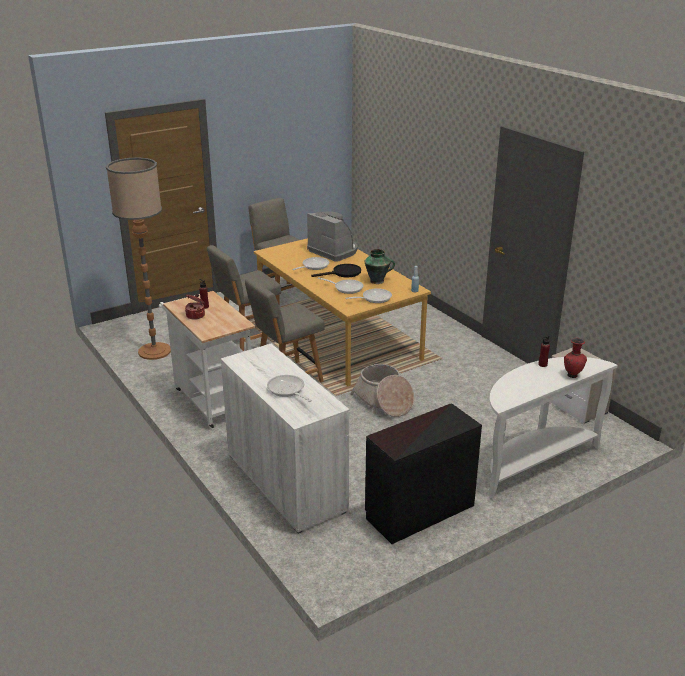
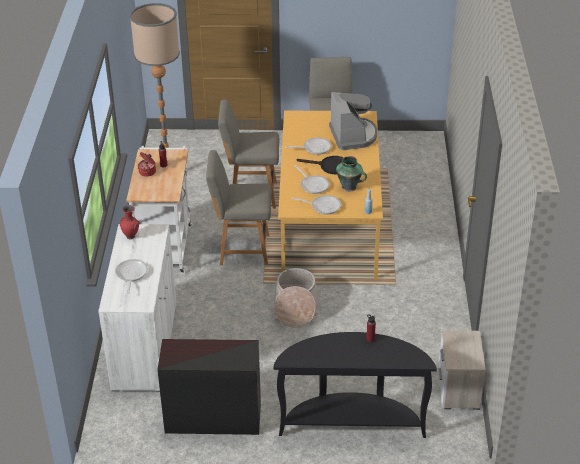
camera: 35 degrees right, 10 degrees up
(533, 462) = (352, 422): white console table -> black console table
(572, 375) = (381, 361): red vase -> red vase (131, 236)

